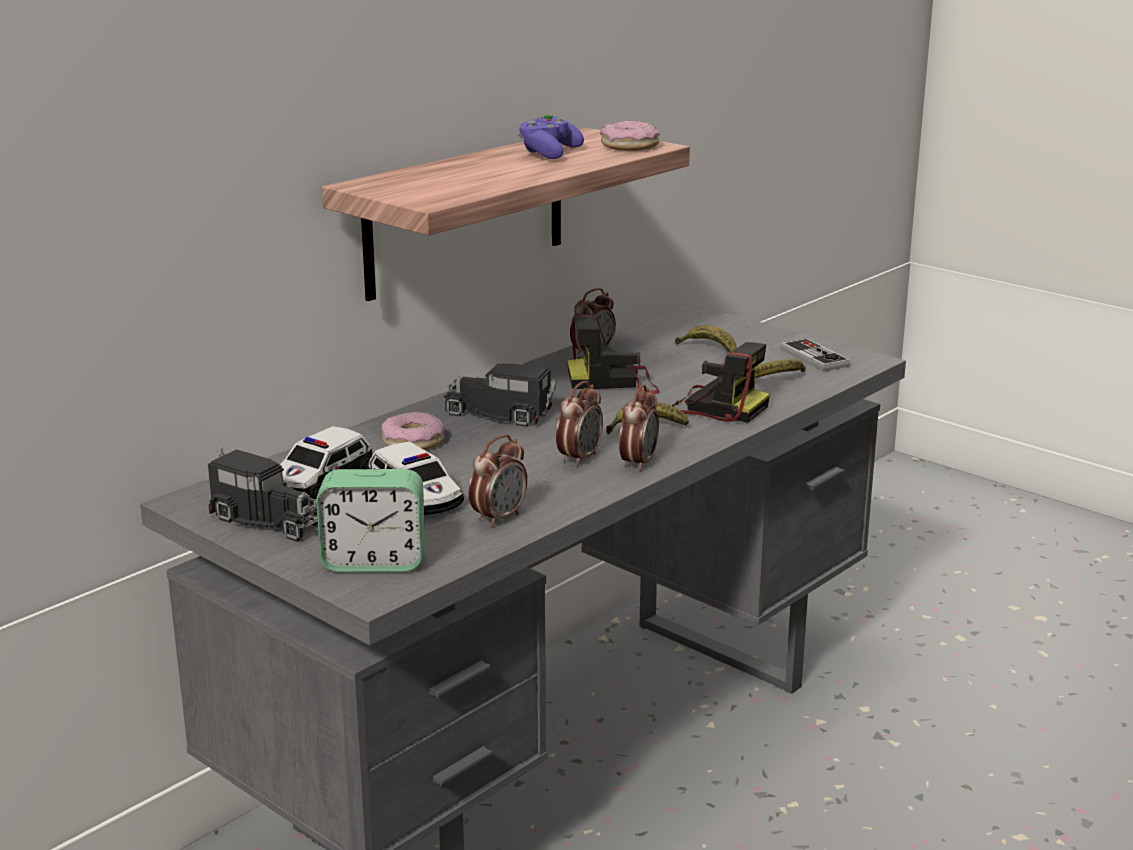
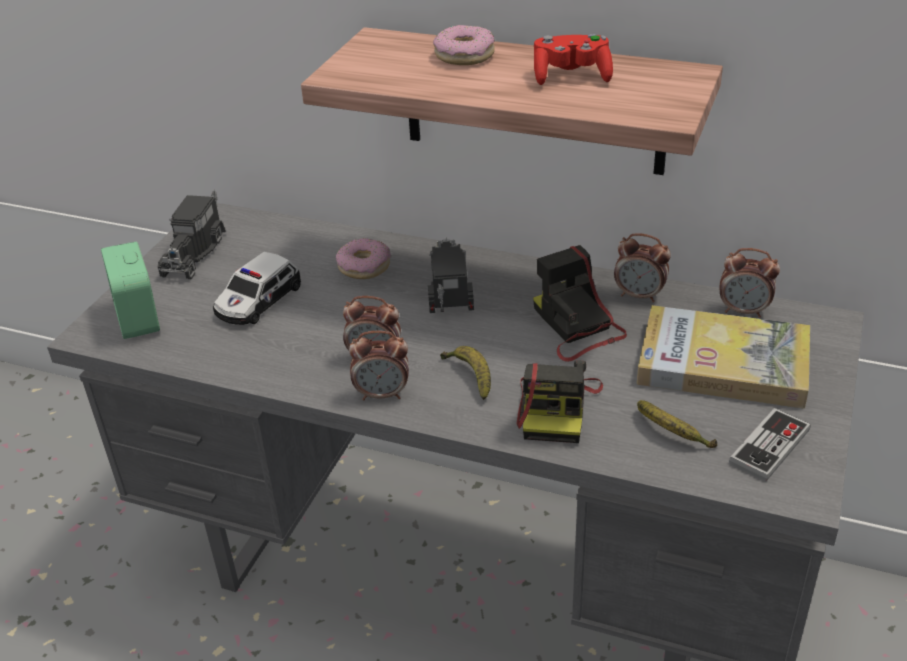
camera: 70 degrees right, 15 degrees up
(321, 480) = (270, 251): toy car -> none
(499, 518) = (233, 351): alarm clock -> alarm clock (744, 311)
(548, 153) = (571, 76): purple game controller -> red game controller
(630, 146) = (650, 104): donut -> donut (464, 55)
(708, 349) = (723, 363): banana -> book

